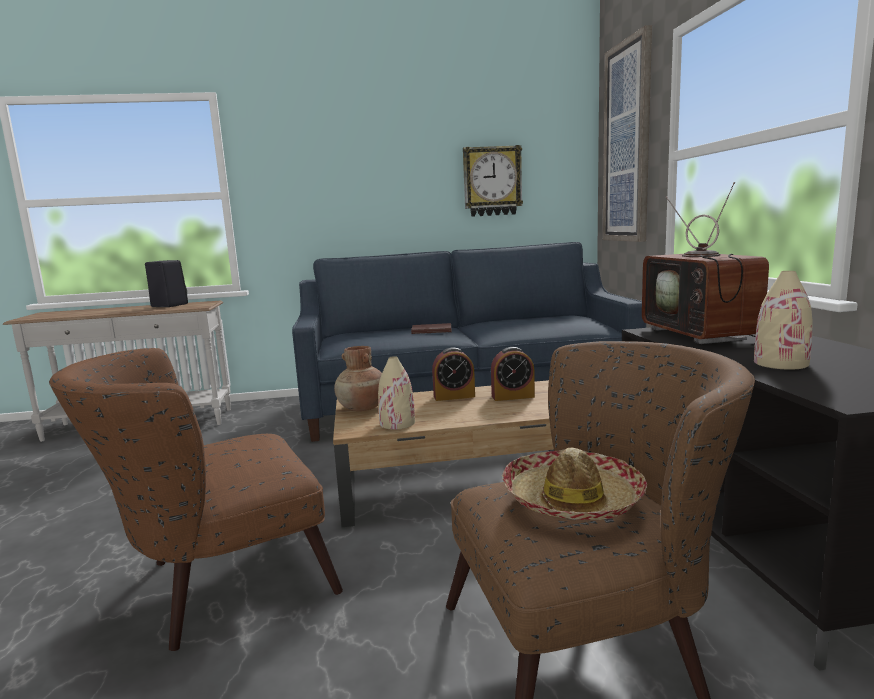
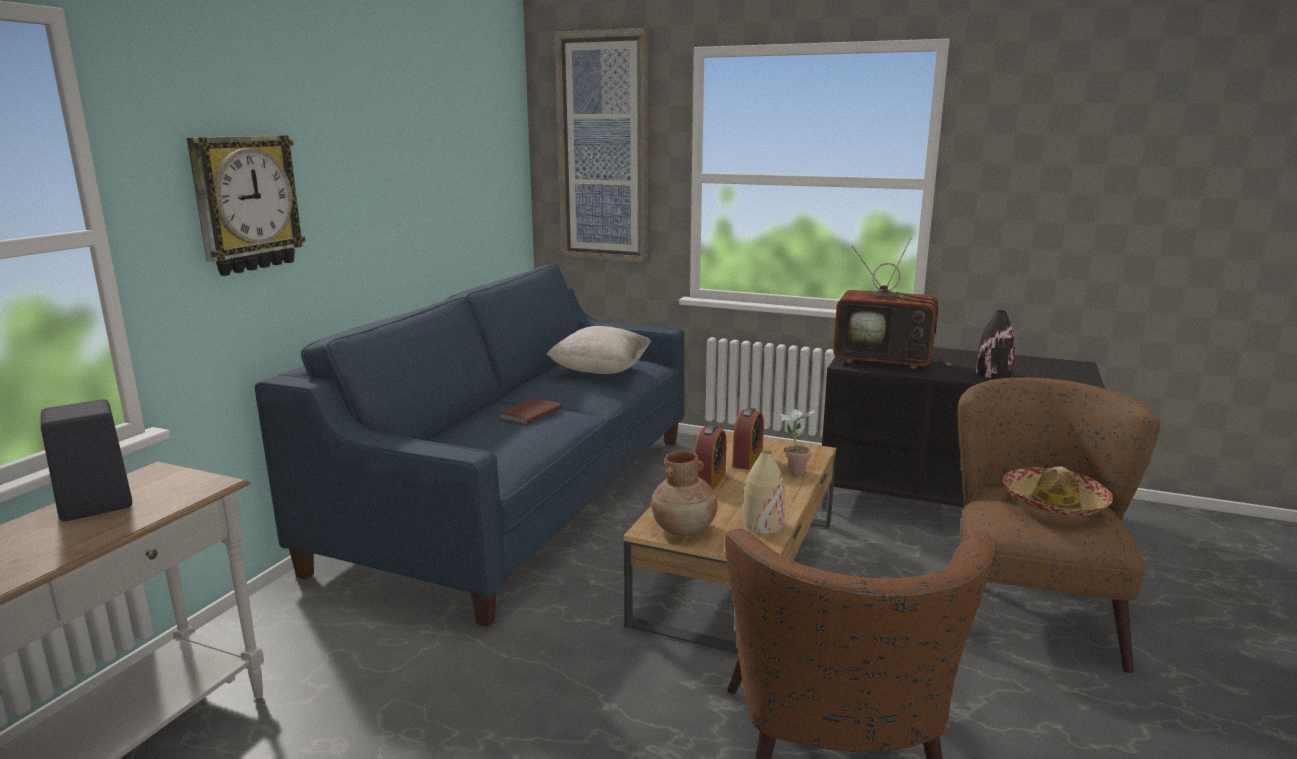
camera: 60 degrees left, 5 degrees up
(492, 181) = (452, 187): wall clock -> wall clock (245, 203)
(521, 411) = (794, 469): none -> potted plant
(542, 322) = (600, 372): none -> beige pillow
(781, 363) = (993, 374): beige vase -> black vase

